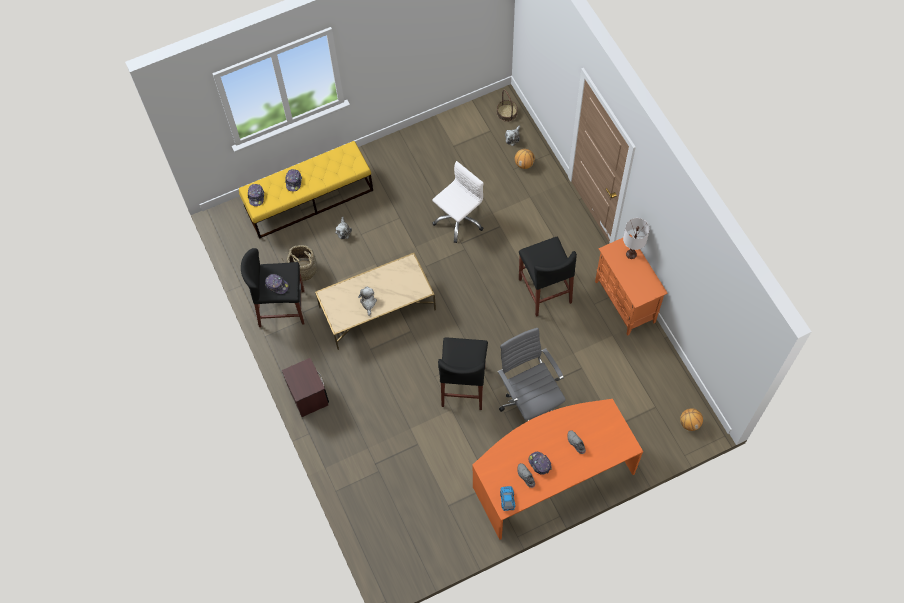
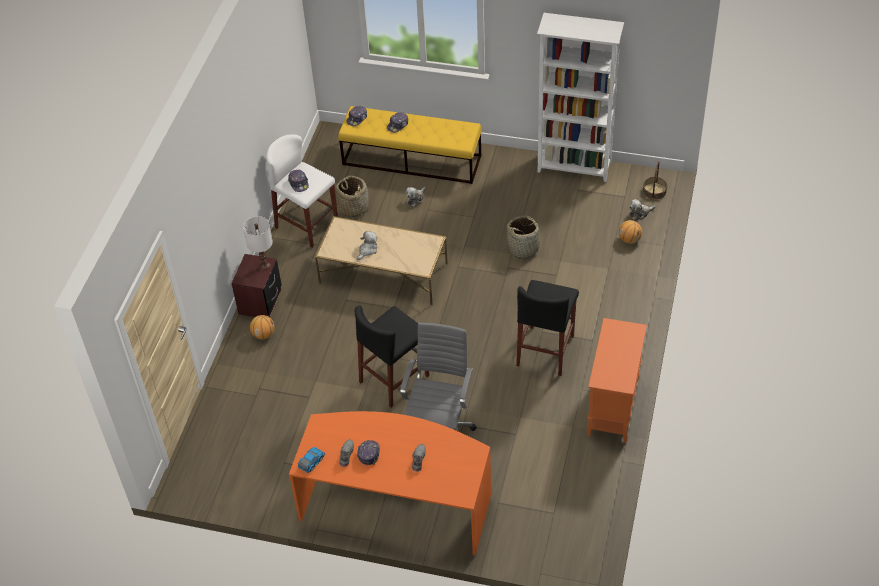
camera: 40 degrees right, 15 degrees down
(282, 308) = (307, 225): black stool -> white stool
(435, 129) = (574, 168): none -> white bookcase
(458, 219) = (524, 248): white office chair -> basket
(631, 254) = (630, 341): white table lamp -> white table lamp (264, 265)
(689, 423) = (573, 549): basketball -> basketball (263, 334)

